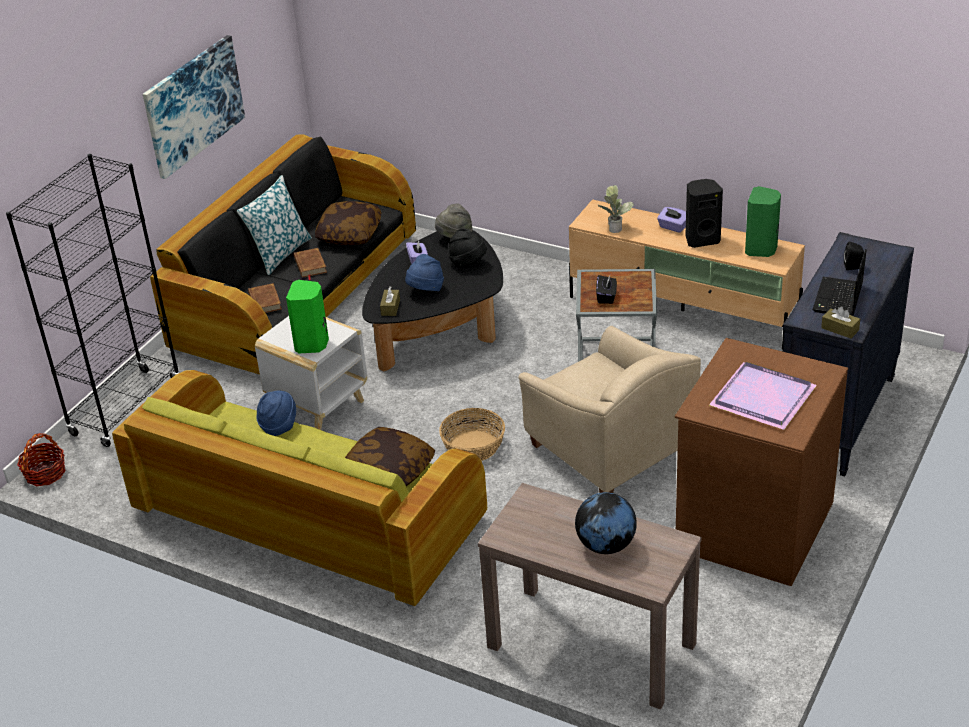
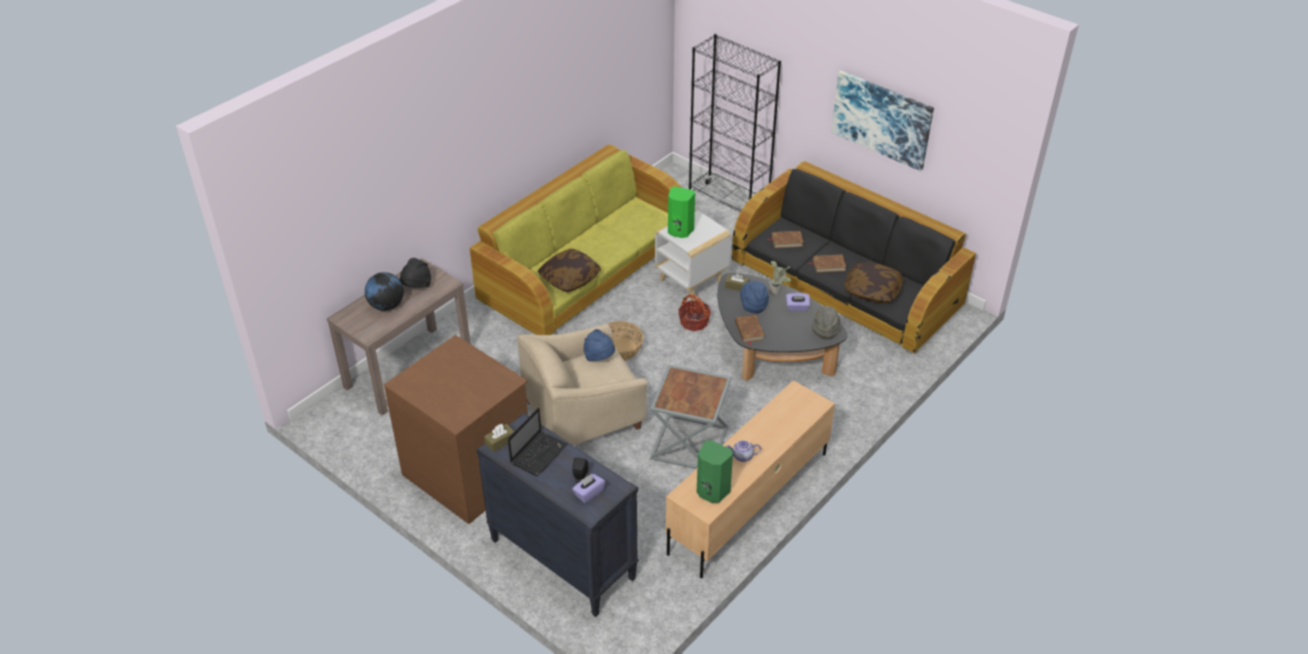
camera: 100 degrees right, 5 degrees up
(45, 473) = (674, 173): basket -> basket (694, 322)
(278, 426) = (637, 237): blue hat -> blue hat (599, 357)
(280, 253) = (853, 253): pillow -> none
(468, 263) = (784, 333): black hat -> black hat (417, 286)
(472, 287) = (749, 331): none -> brown book
(606, 297) = (684, 385): black tissue box -> none
(614, 227) = (781, 407): potted plant -> potted plant (777, 292)
(673, 227) = (769, 443): purple tissue box -> purple tissue box (588, 493)
(701, 239) = (742, 457): black speaker -> teapot
(760, 398) = (448, 378): purple tray -> none
(838, 299) = (539, 453): laptop -> laptop turned 90 degrees clockwise

